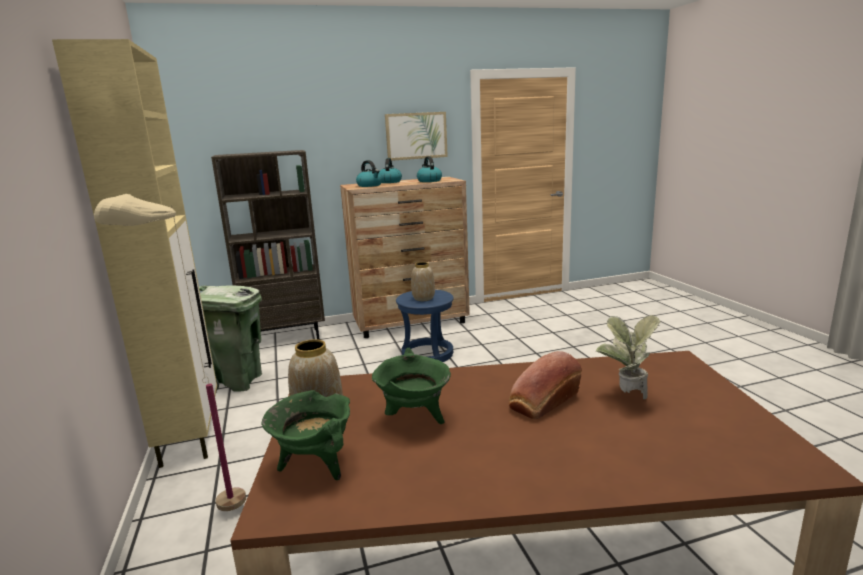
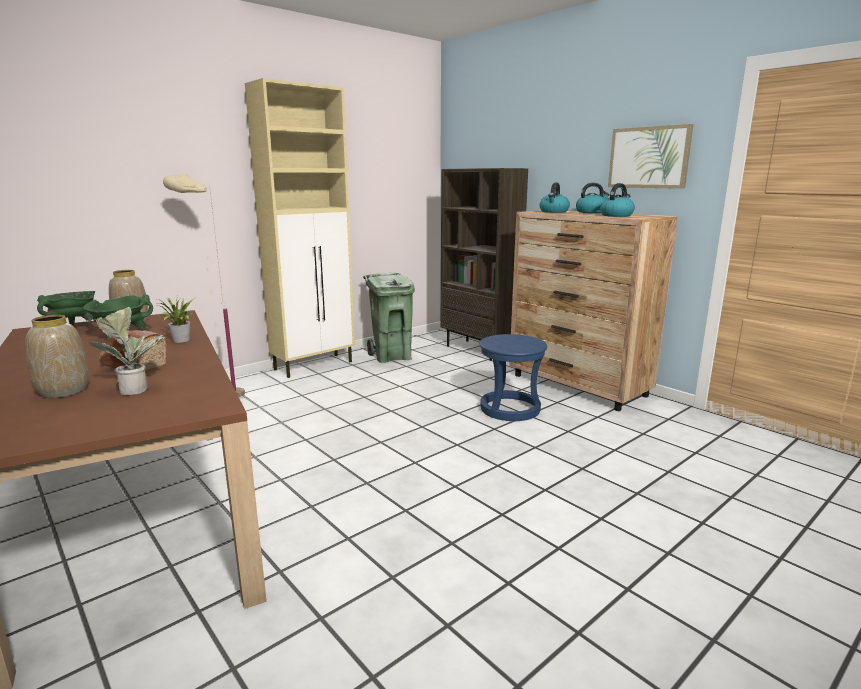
camera: 65 degrees right, 0 degrees up
(423, 298) = (508, 343): vase -> vase (63, 391)
(457, 381) = (180, 341): none -> potted plant

